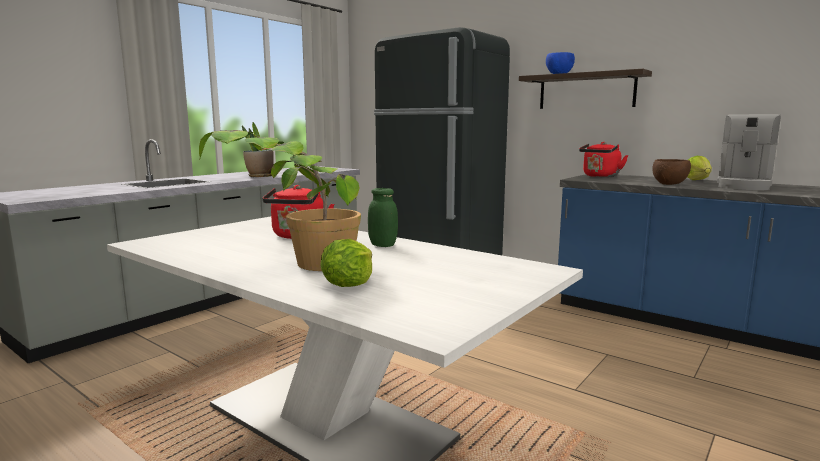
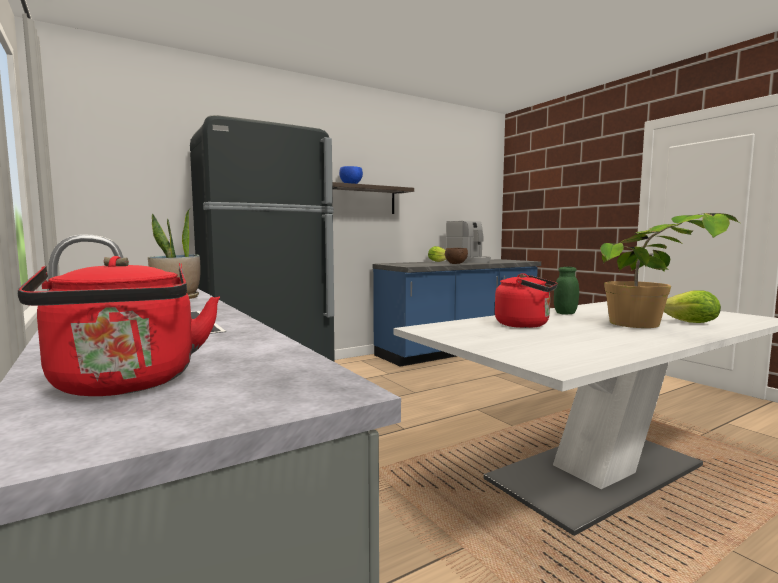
camera: 70 degrees left, 5 degrees down
(600, 176) = (399, 264): red kettle -> red kettle (126, 385)

